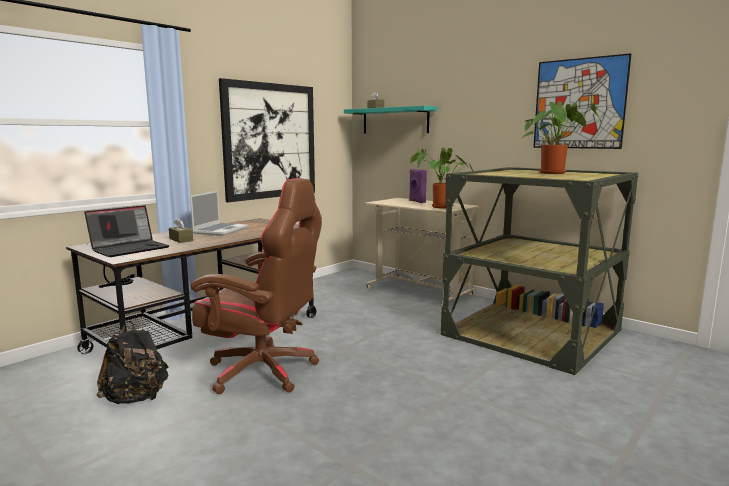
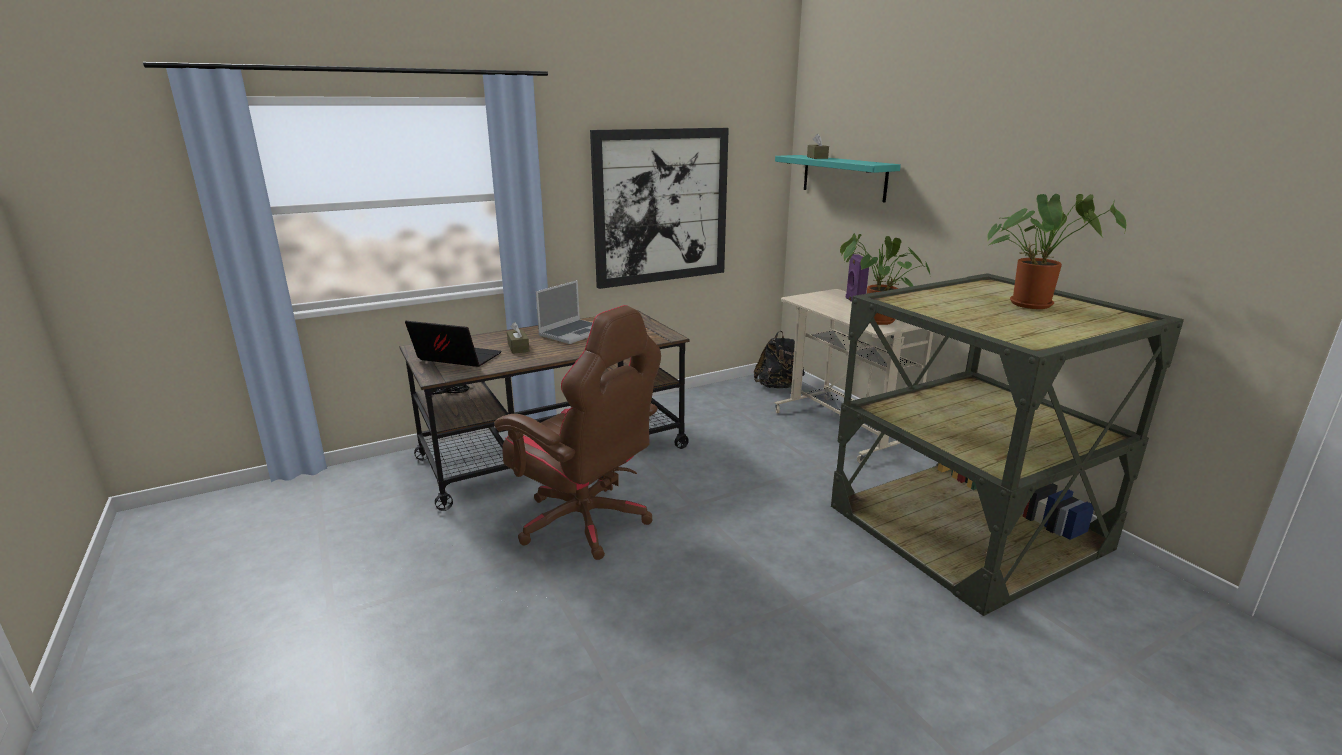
camera: 20 degrees right, 10 degrees up
(130, 249) = (456, 359): laptop -> laptop turned 135 degrees counterclockwise
(136, 399) = (442, 533): black backpack -> black backpack (778, 387)
(579, 104) = (1108, 190): picture -> none

